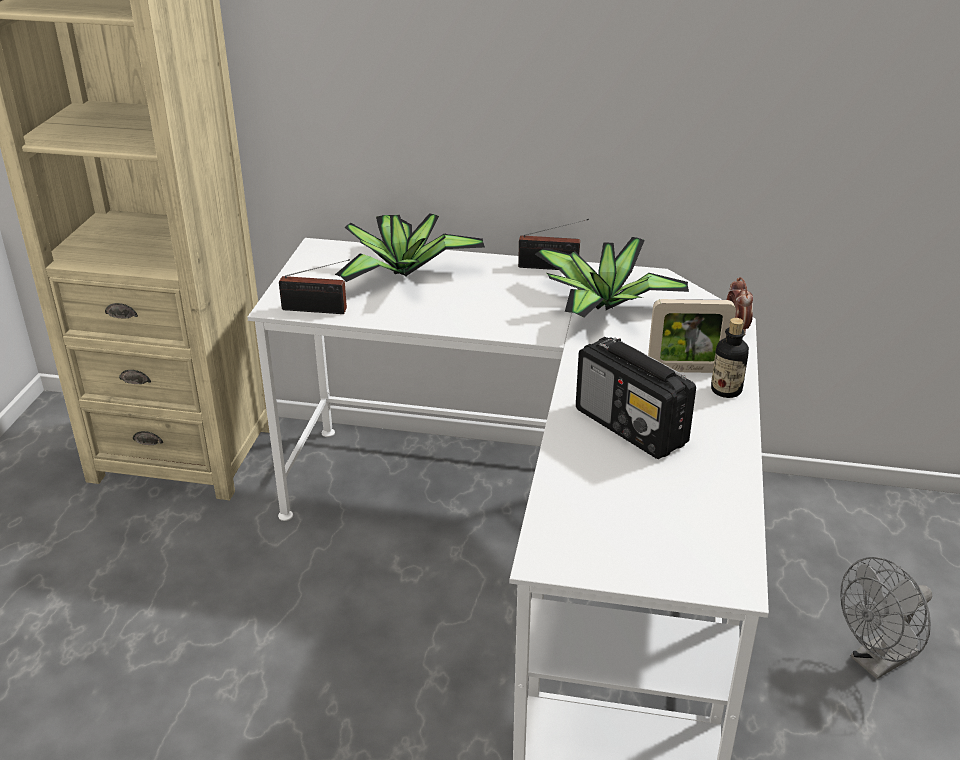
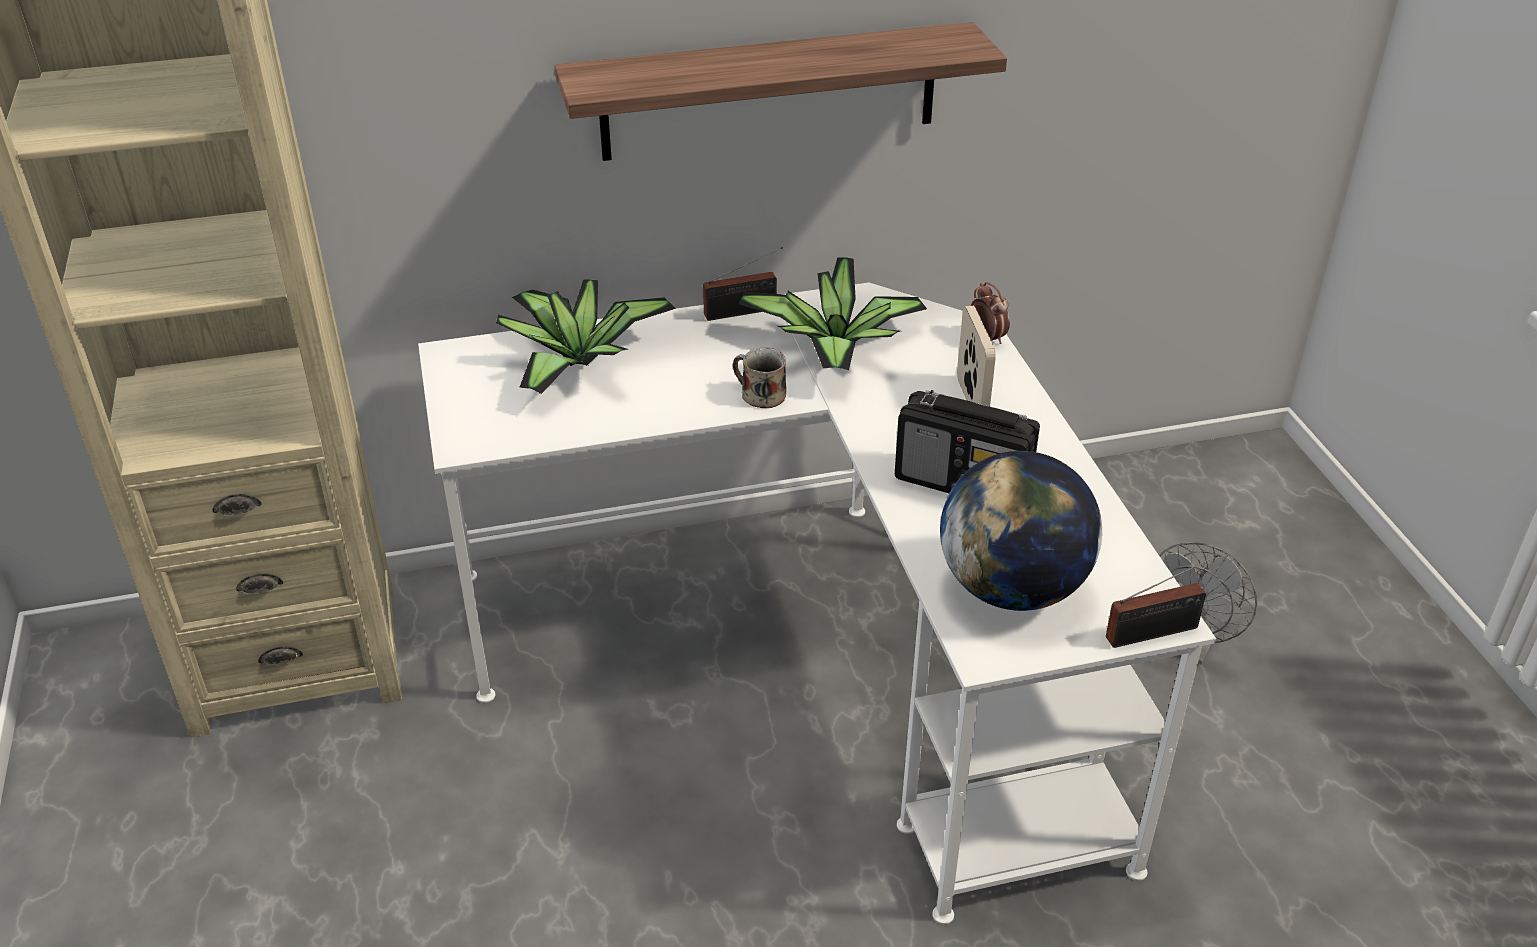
camera: 25 degrees left, 5 degrees up
(317, 310) = (516, 437): radio -> radio (1157, 632)
(518, 325) = (761, 394): none -> mug
(594, 86) = (769, 92): none -> shelf
(610, 517) = (1012, 588): none -> globe
(686, 370) = (971, 401): picture frame -> picture frame turned 75 degrees counterclockwise
(726, 390) = (1025, 413): bottle -> none

